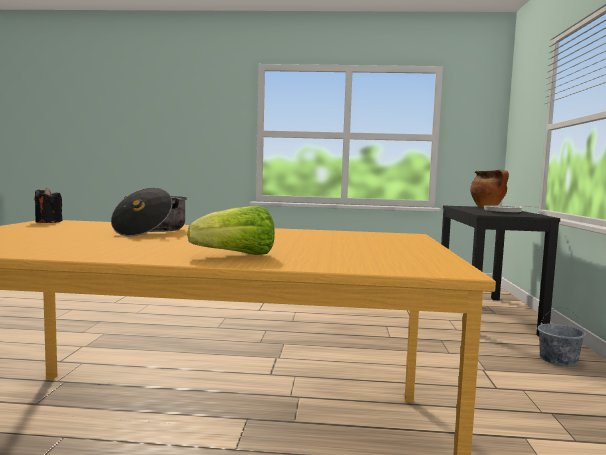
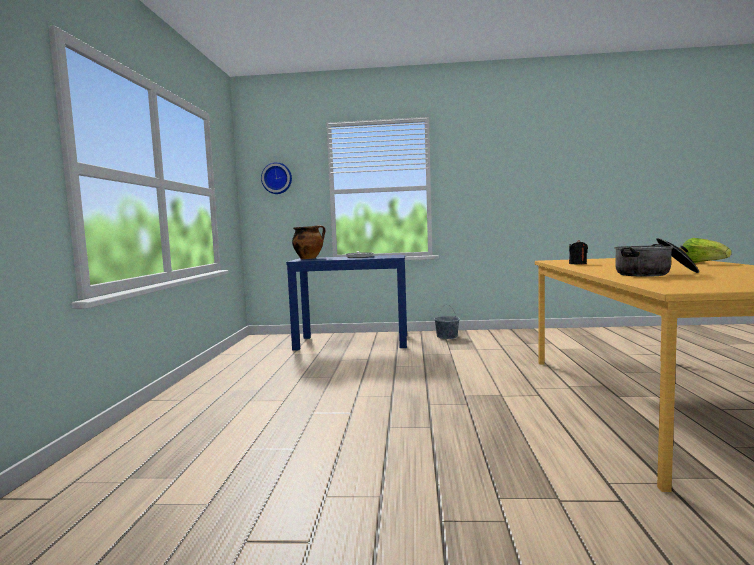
camera: 90 degrees left, 0 degrees up
(48, 221) = (683, 289): black candle -> black candle (577, 264)
(485, 314) = (352, 342): black console table -> blue console table
(523, 116) = (277, 178): none -> wall clock

